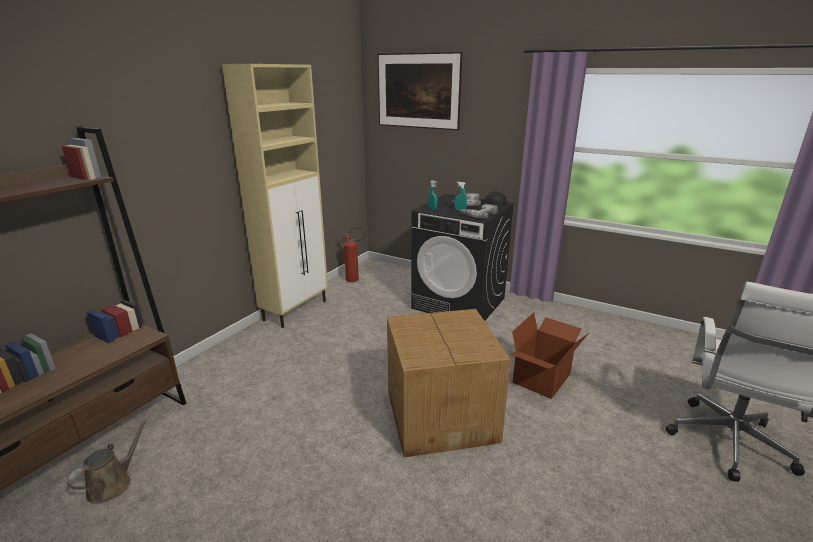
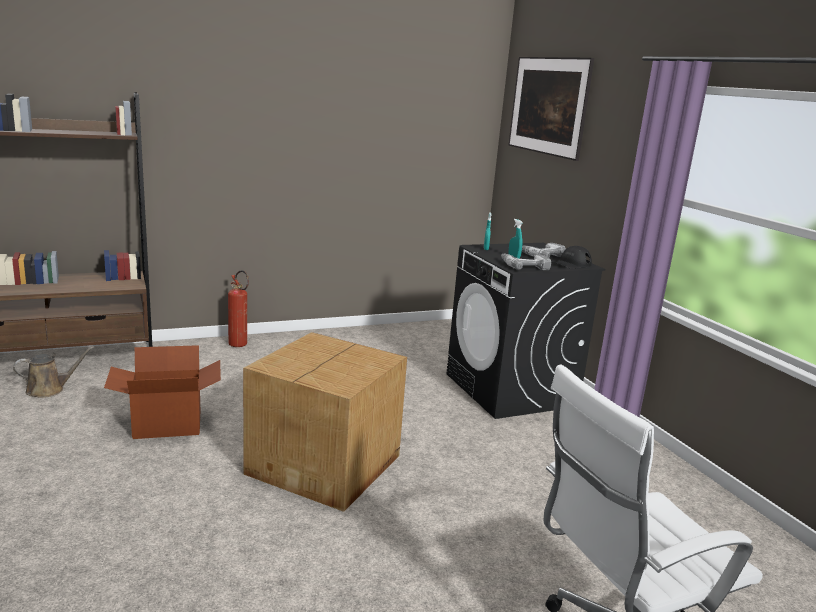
camera: 35 degrees right, 5 degrees down
(296, 310) = (332, 335): beige cabinet -> none
(355, 280) = (429, 331): fire extinguisher -> fire extinguisher (240, 345)
(542, 379) = (484, 490): cardboard box -> cardboard box (167, 425)

